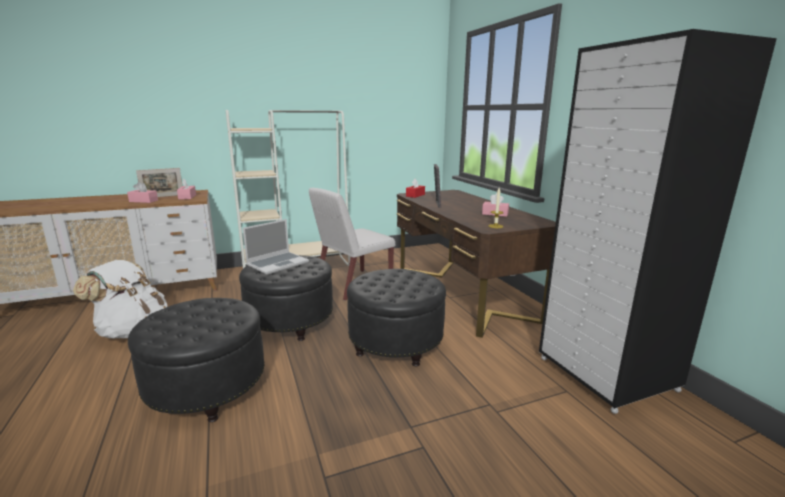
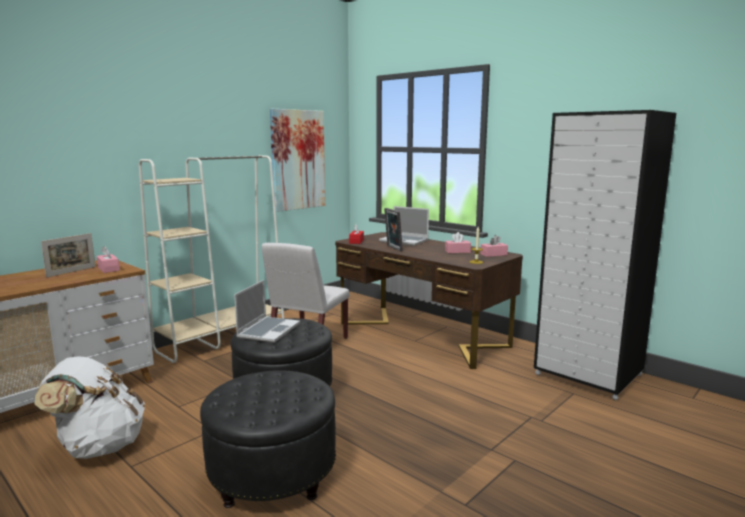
camera: 25 degrees left, 5 degrees down
(143, 201) = (59, 280): pink tissue box -> pink tissue box (493, 254)
(386, 117) = (298, 160): none -> picture
(396, 344) = (410, 390): black ottoman -> none
(460, 199) = (404, 241): none -> laptop

